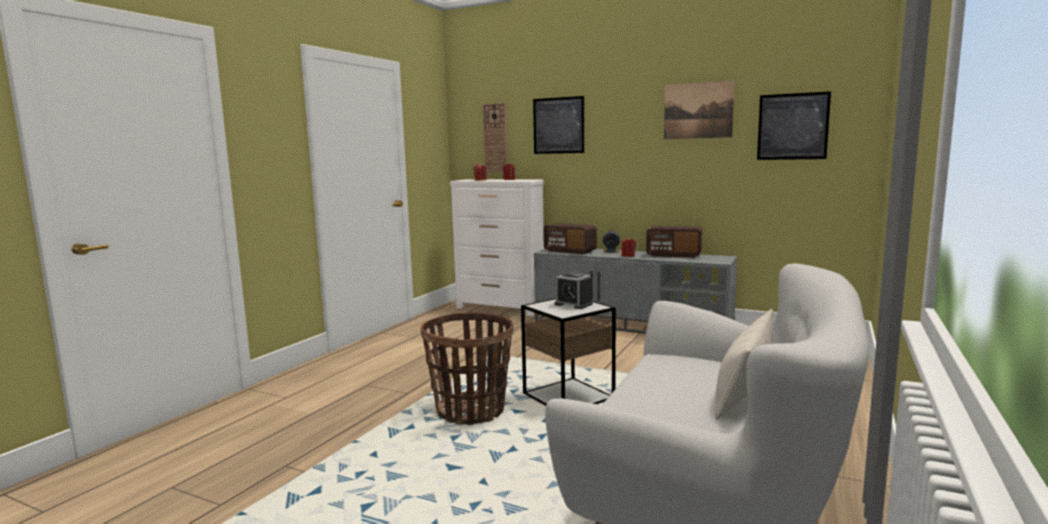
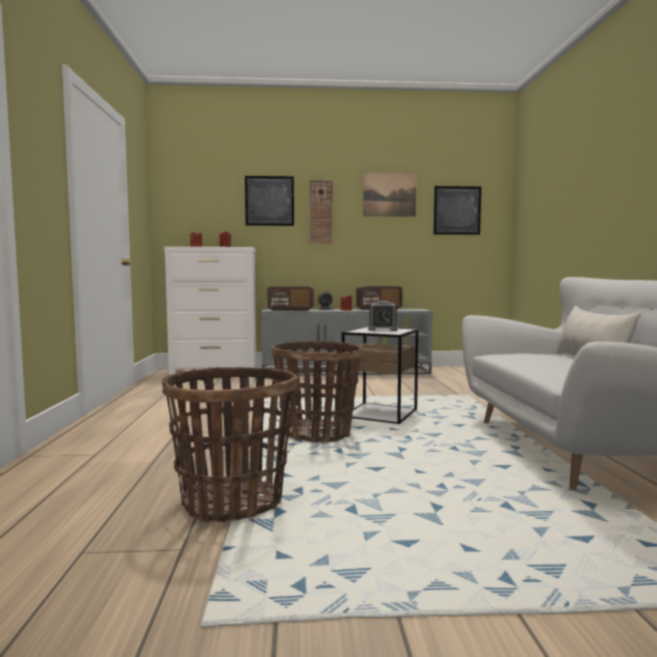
camera: 30 degrees left, 5 degrees down
(304, 471) = (233, 502): none -> basket
(495, 138) = (204, 209): wall clock -> wall clock (320, 212)

